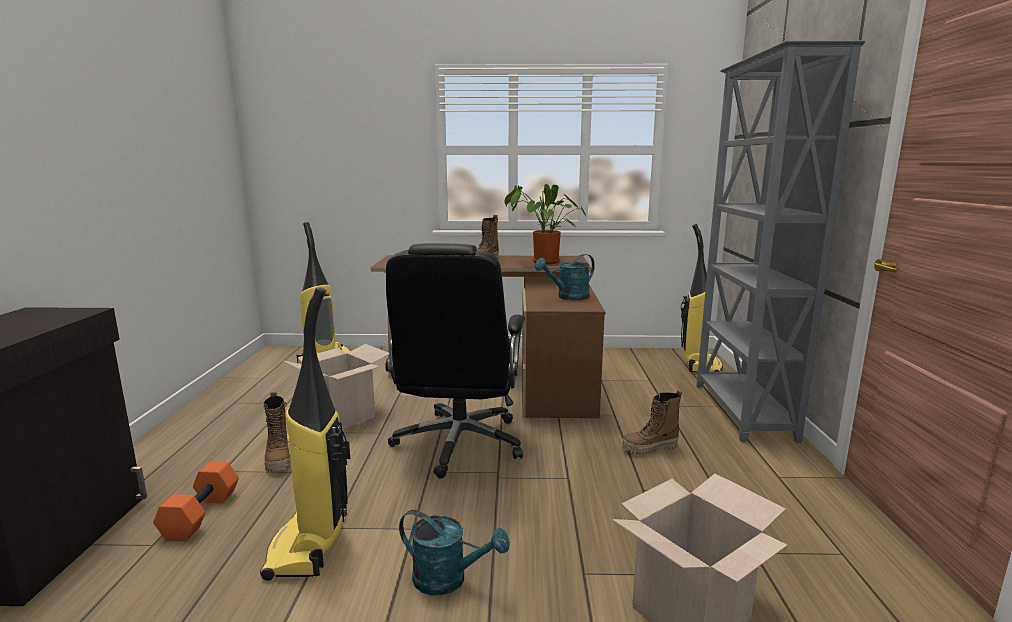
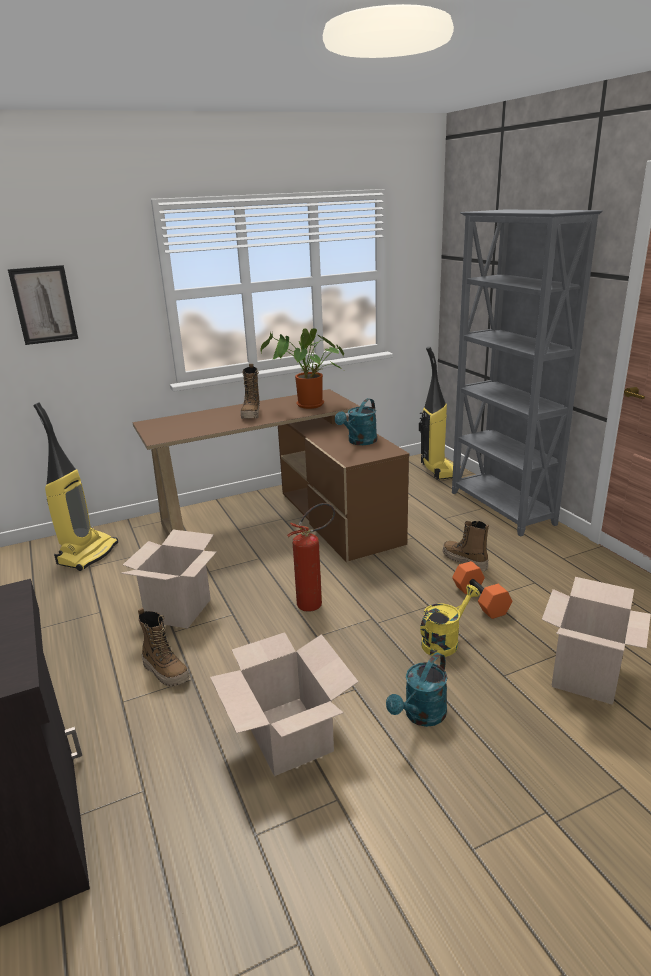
camera: 25 degrees left, 10 degrees up
(202, 515) = (157, 748): orange dumbbell -> orange dumbbell (481, 600)
(310, 547) = (289, 735): vacuum cleaner -> cardboard box
(337, 147) = (44, 305): none -> picture
(449, 579) = (421, 716): turquoise watering can -> turquoise watering can turned 135 degrees clockwise
(459, 444) = (315, 603): black office chair -> fire extinguisher
(550, 516) = (444, 641): none -> yellow watering can
(650, 448) = (464, 561): boot -> boot turned 90 degrees clockwise

